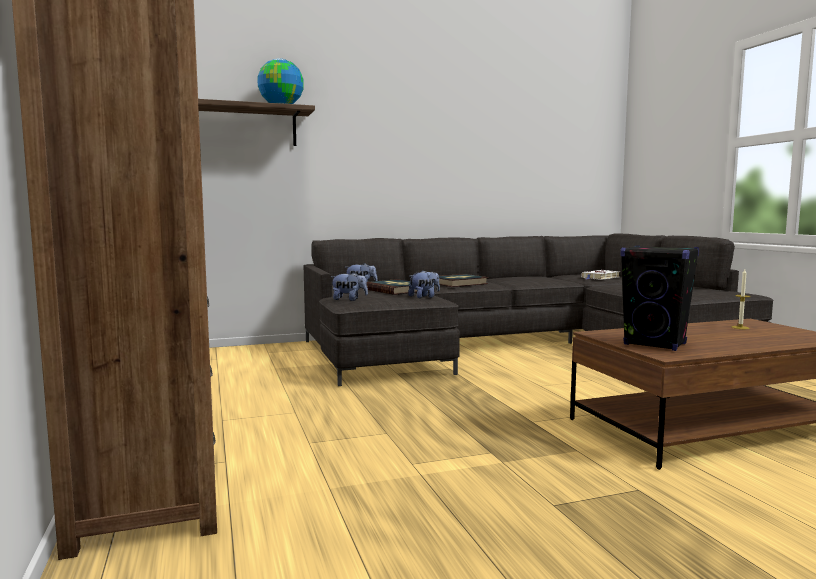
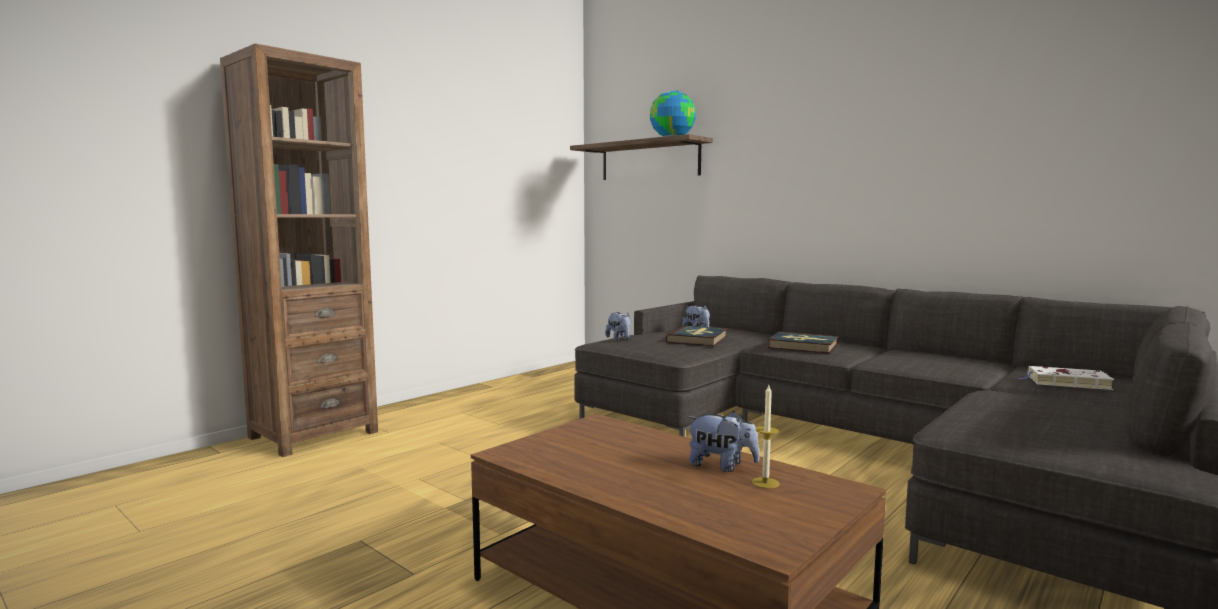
camera: 60 degrees right, 0 degrees up
(424, 297) = (676, 350): plush toy -> plush toy (721, 466)
(655, 344) = (562, 446): black speaker -> none

